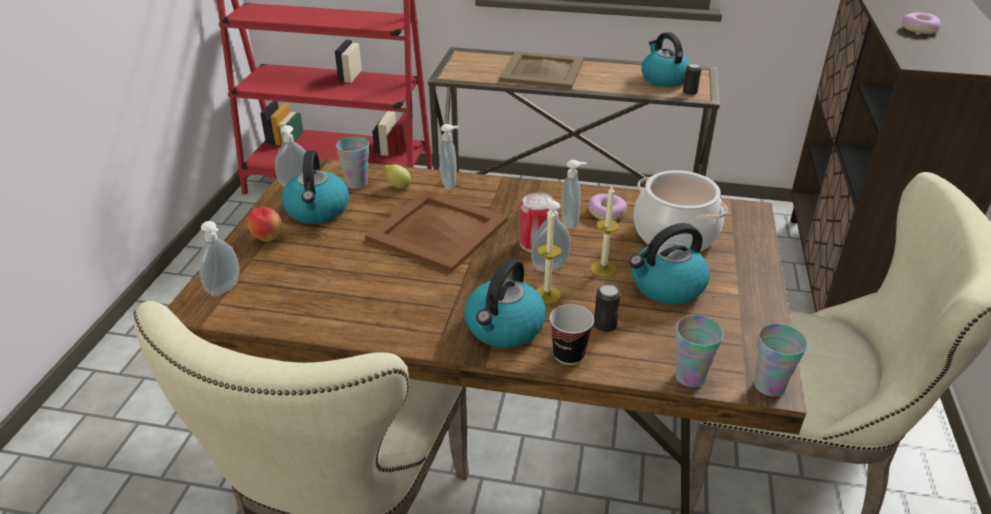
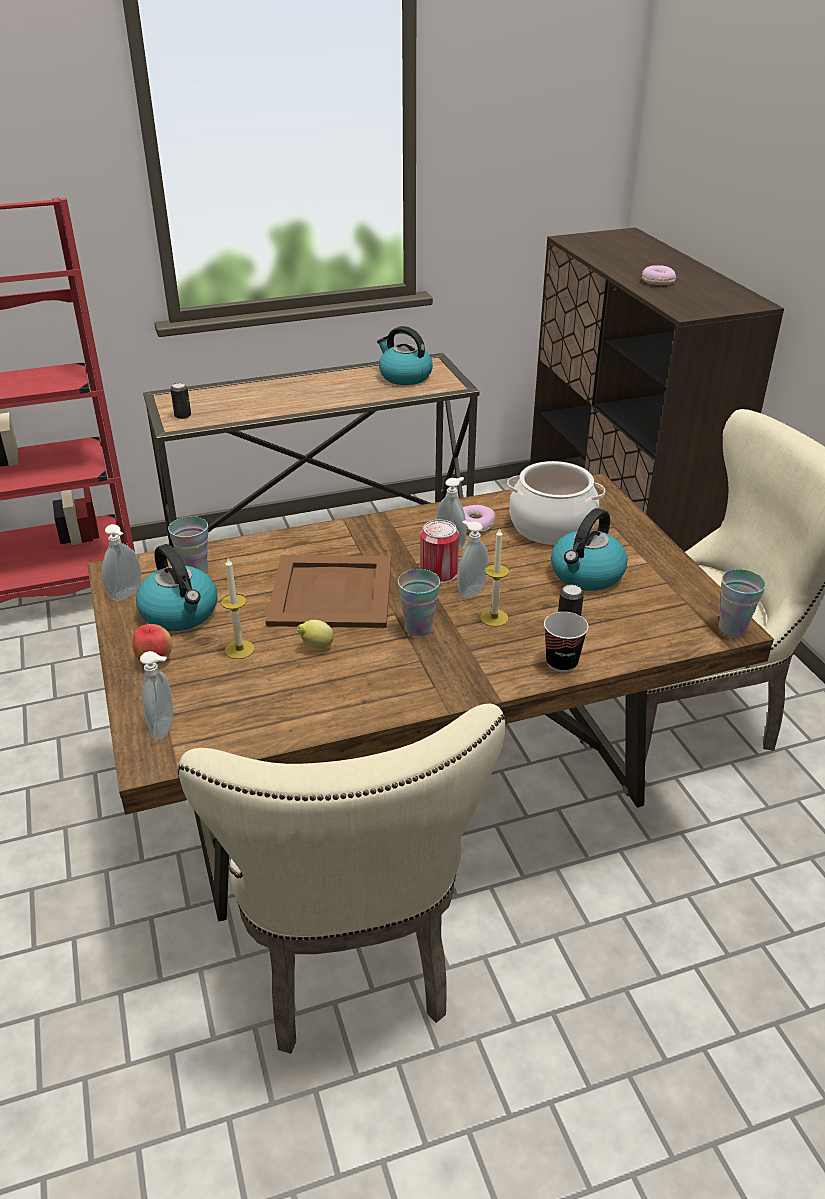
camera: 30 degrees left, 0 degrees up
(397, 186) = (244, 561): lemon -> lemon (316, 647)
(450, 184) = (297, 542): soap dispenser -> none
(504, 328) = (485, 660): kettle -> none
(541, 71) = (273, 396): beige tray -> none
(603, 269) = (520, 577): candle -> candle (239, 649)
(689, 93) = (441, 385): can -> can (183, 416)
(690, 377) = (671, 644): cup -> cup (418, 628)

